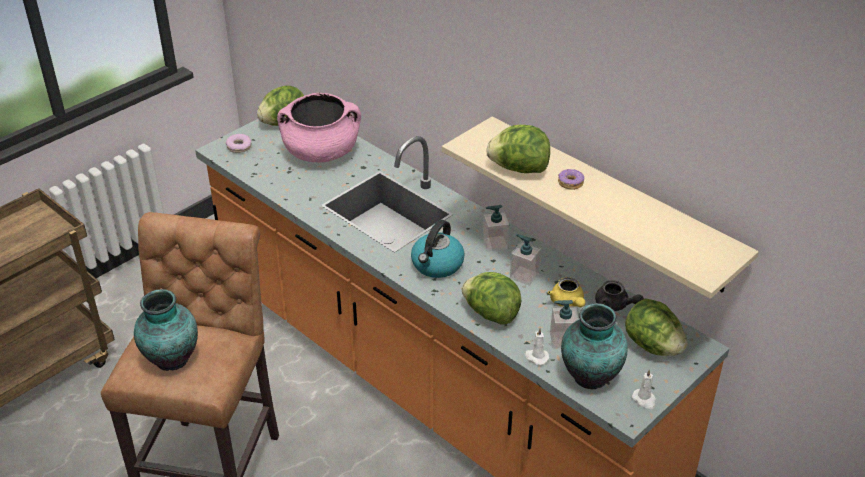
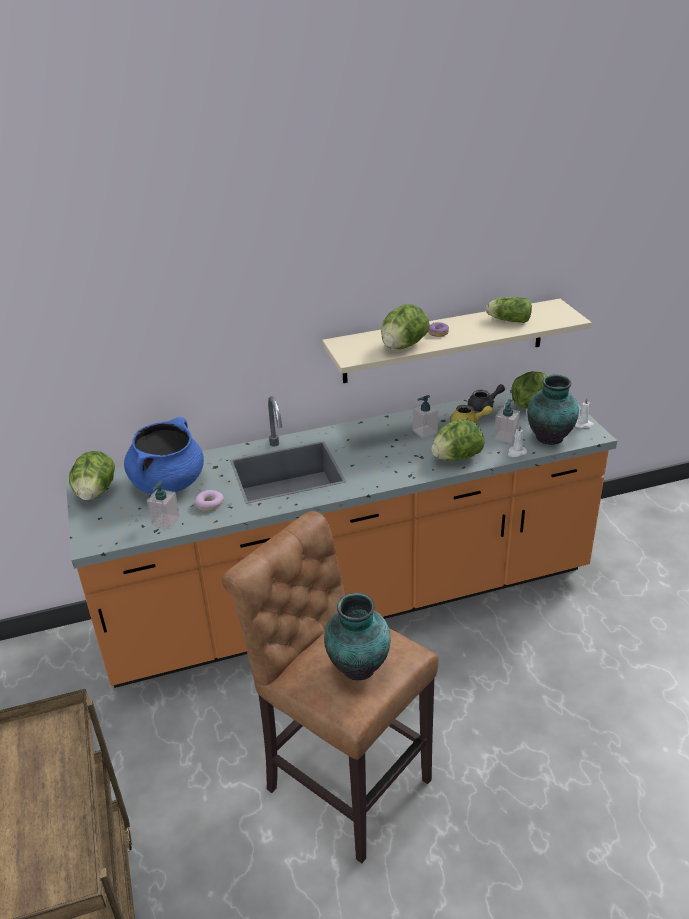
camera: 60 degrees left, 5 degrees down
(239, 147) = (102, 529): donut -> donut (209, 504)
(321, 152) = (168, 483): pink cooking pot -> blue cooking pot
(437, 265) = (380, 465): kettle -> none
(495, 243) = (377, 433): soap dispenser -> soap dispenser (165, 521)
(650, 224) = (507, 320): none -> lettuce

